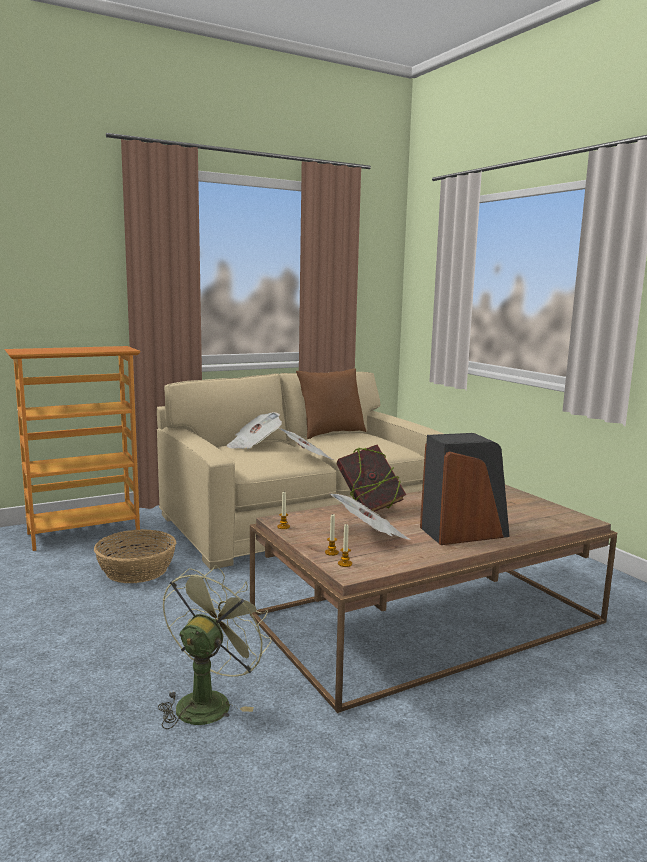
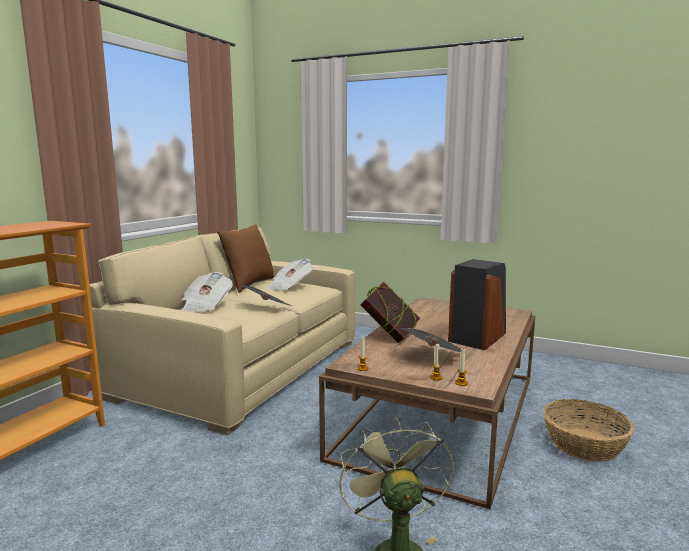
camera: 35 degrees left, 0 degrees up
(137, 570) = (155, 461): basket -> basket (583, 444)
(363, 442) = (289, 287): none -> newspaper

